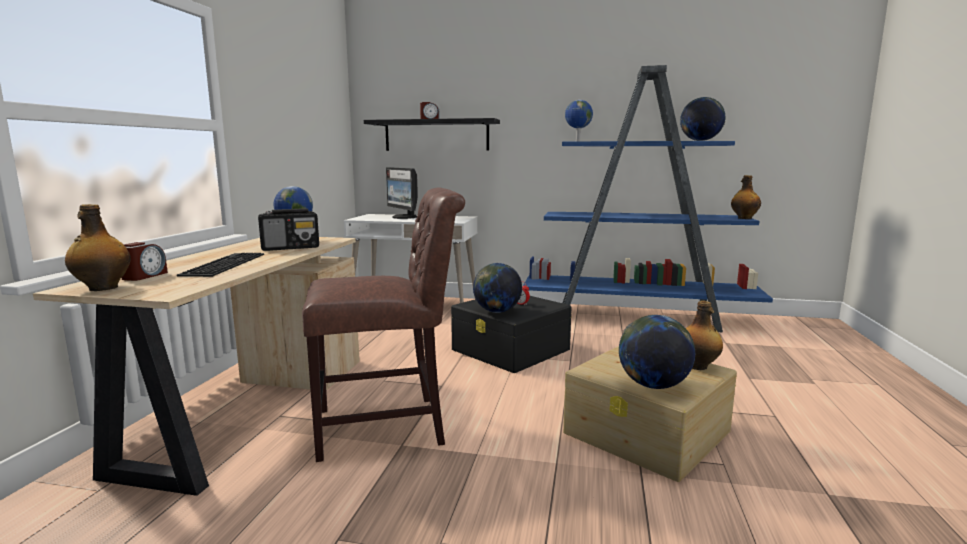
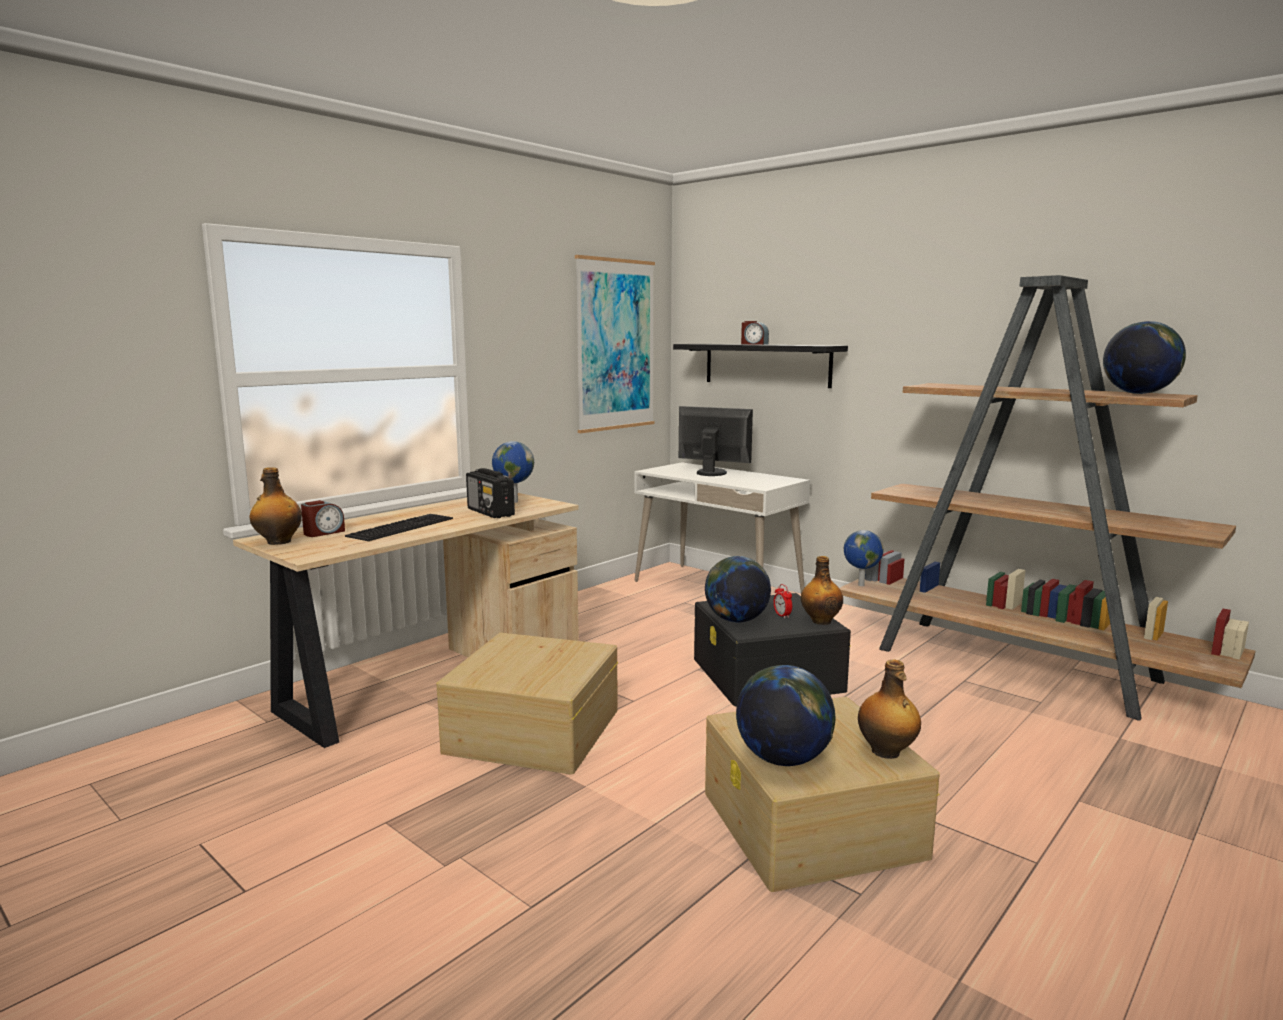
camera: 30 degrees right, 0 degrees up
(291, 248) = (490, 512): radio -> radio turned 45 degrees clockwise
(320, 118) = (615, 345): none -> picture
(388, 426) = (532, 731): brown chair -> beige storage box
(404, 217) = (711, 473): monitor -> monitor turned 120 degrees clockwise
(577, 141) = (940, 384): globe -> globe (860, 585)
(638, 317) = (1019, 666): blue bookcase -> brown bookcase
(744, 218) = (1207, 532): bottle -> bottle (821, 621)

